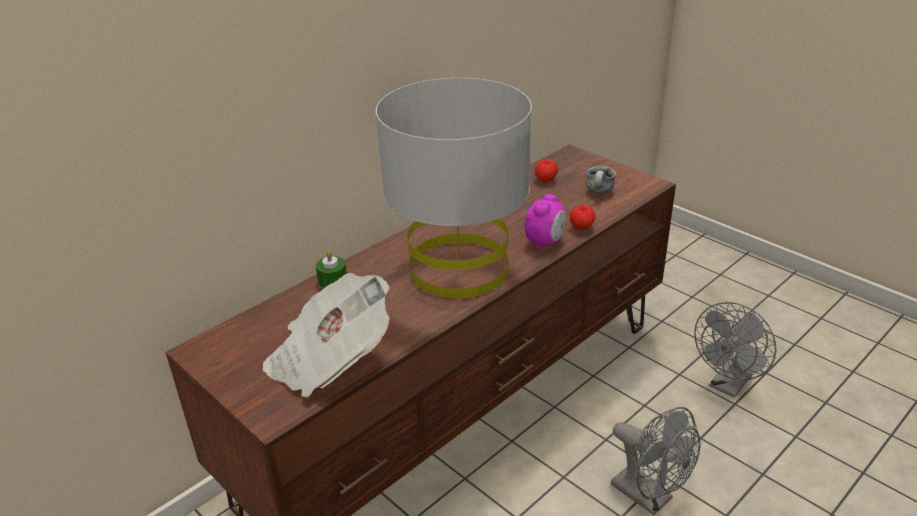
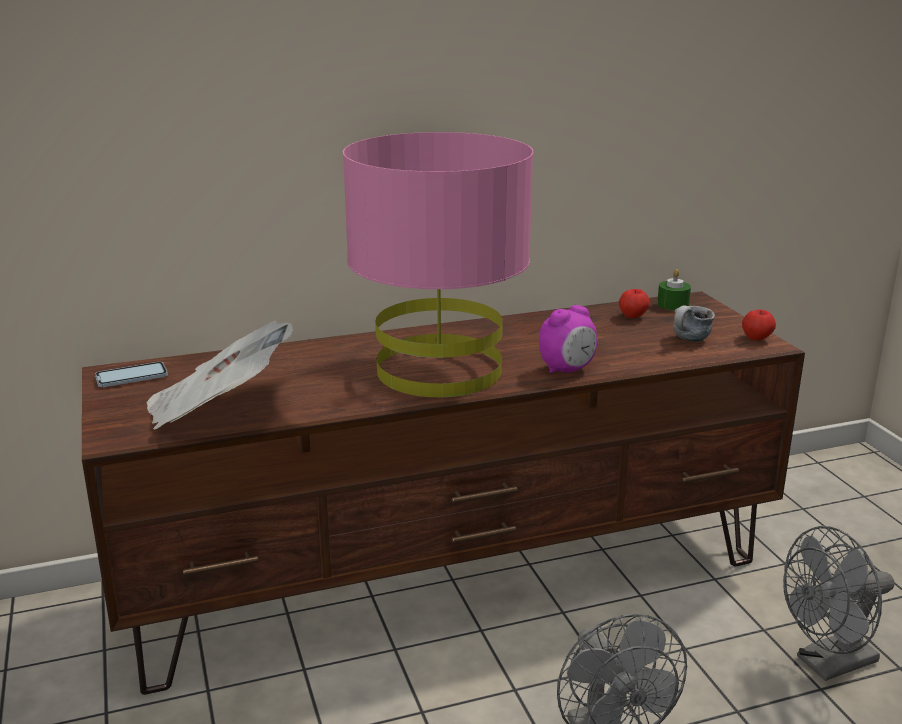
camera: 25 degrees right, 10 degrees down
(222, 348) = (132, 377): none -> phone
(332, 280) = (296, 349): green candle -> green candle (673, 305)
(458, 268) = (439, 370): grey table lamp -> pink table lamp
(581, 228) = (628, 366): apple -> apple (756, 339)

